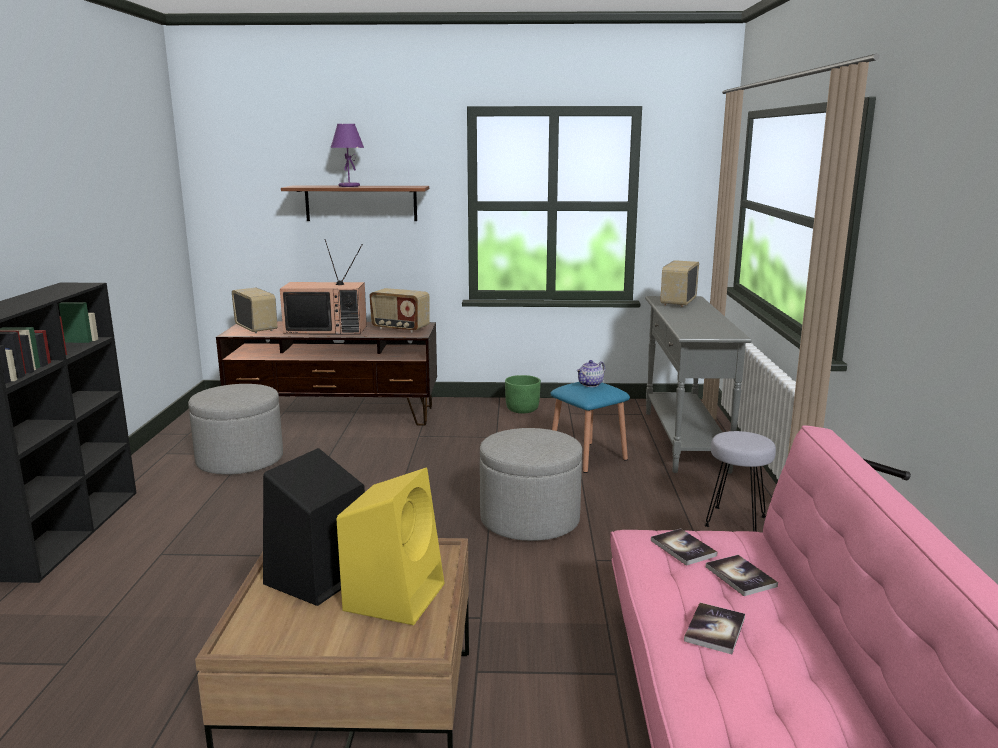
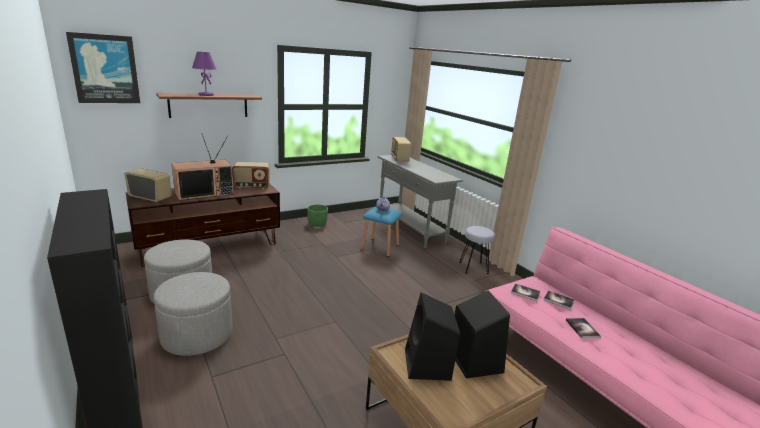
camera: 35 degrees left, 5 degrees up
(233, 155) = (105, 69): none -> picture
(395, 595) = (474, 360): yellow speaker -> black speaker
(530, 519) = (393, 290): grey ottoman -> grey ottoman (197, 335)

